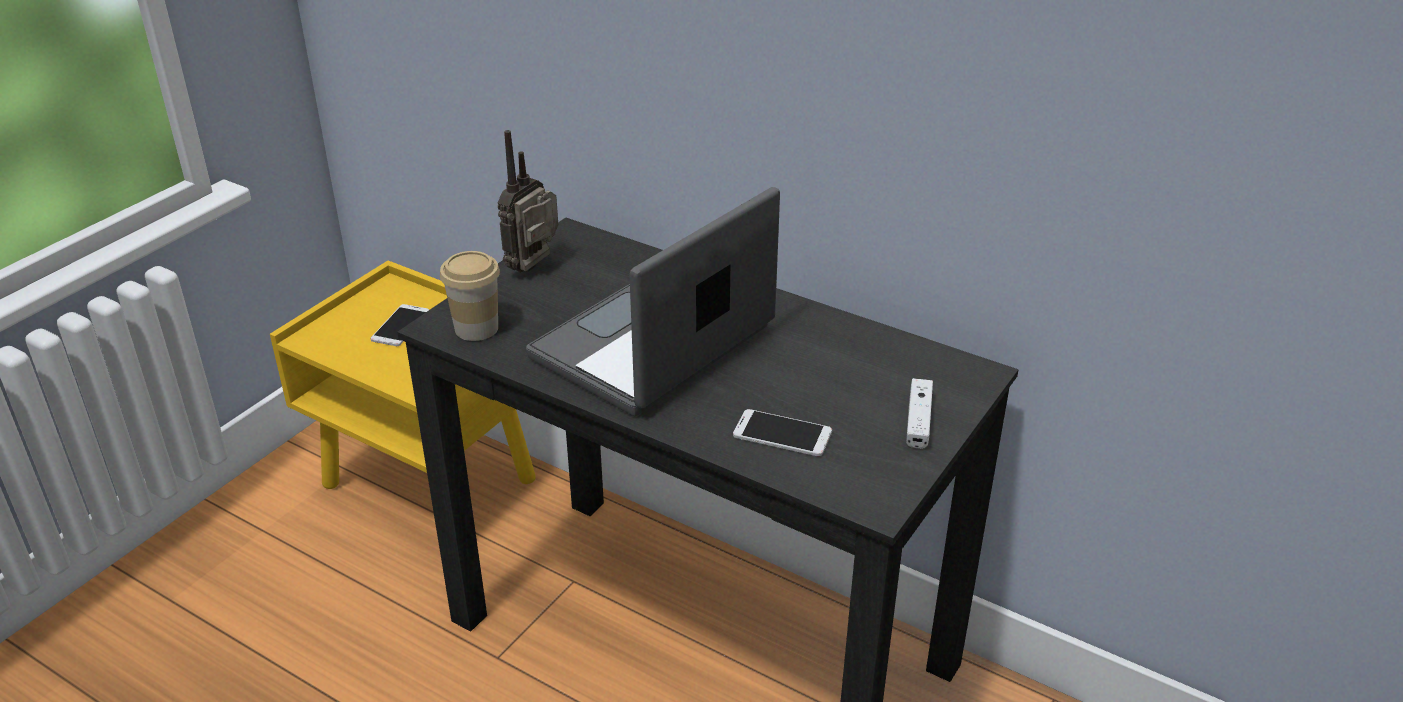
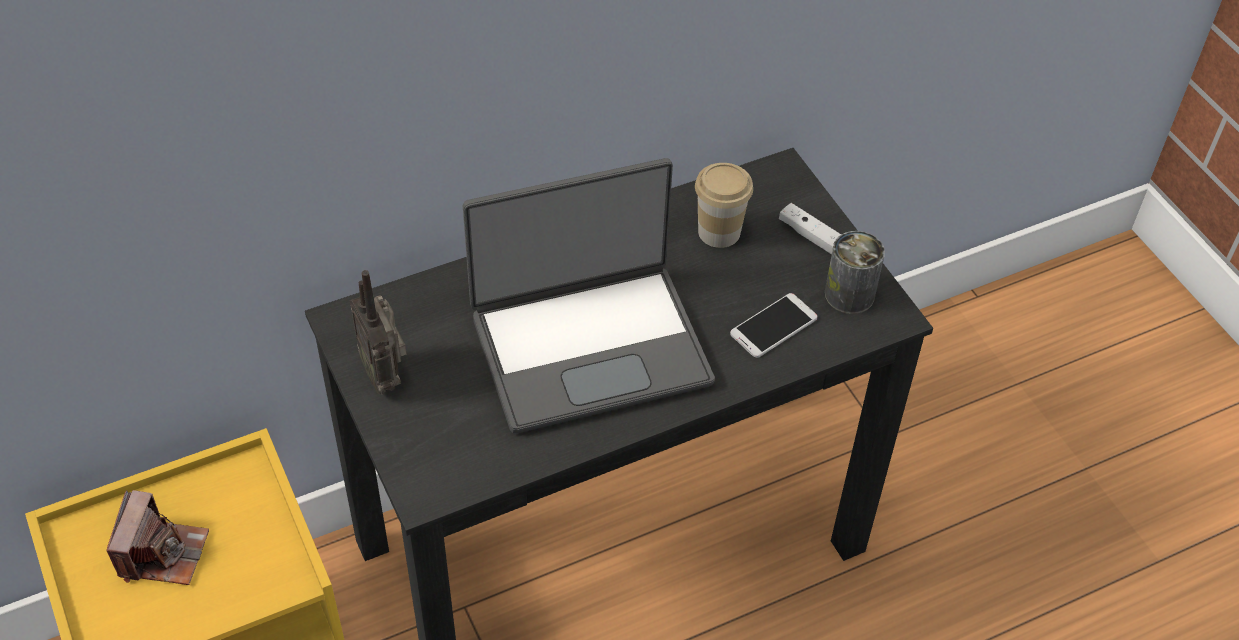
camera: 60 degrees left, 15 degrees up
(400, 326) = (163, 553): phone -> camera
(476, 328) = (455, 464): cup -> cup (719, 232)
(655, 345) = (589, 346): laptop -> laptop turned 90 degrees counterclockwise
(873, 466) = (849, 294): none -> can

